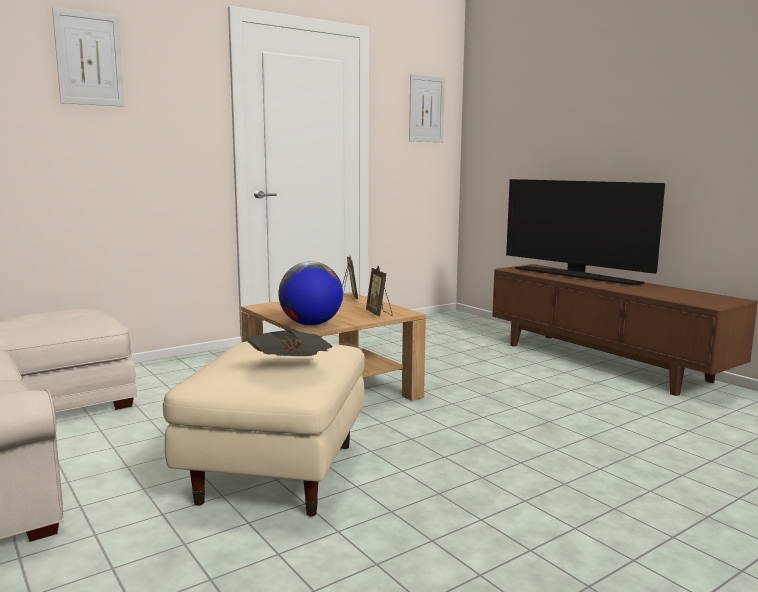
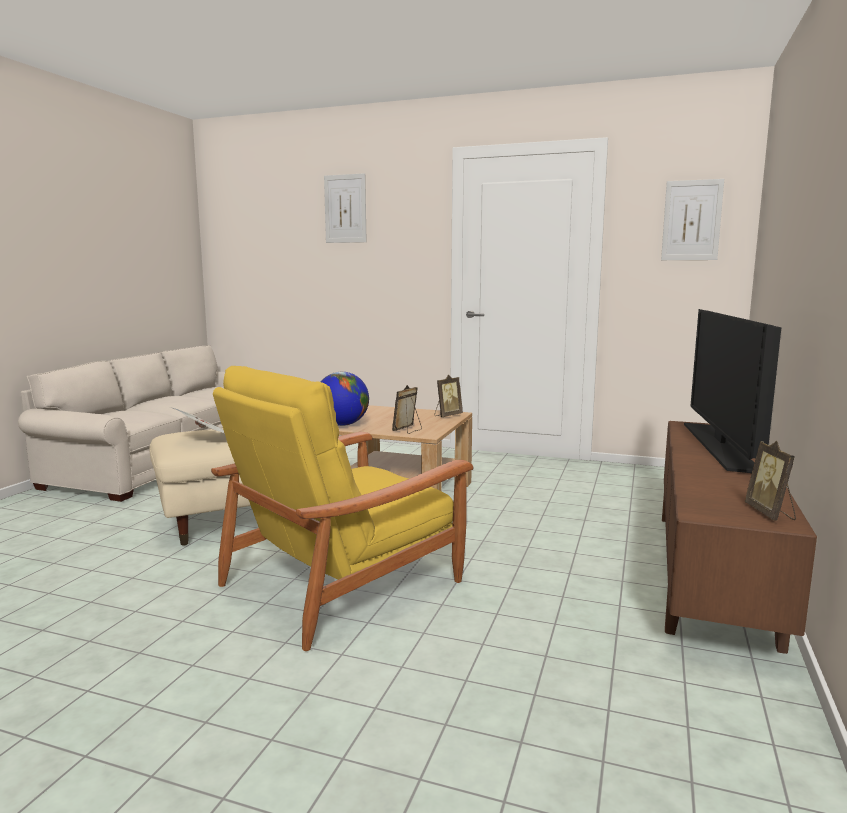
camera: 55 degrees right, 0 degrees up
(513, 459) = (343, 582): none -> yellow armchair
(718, 297) = (770, 514): none -> picture frame

